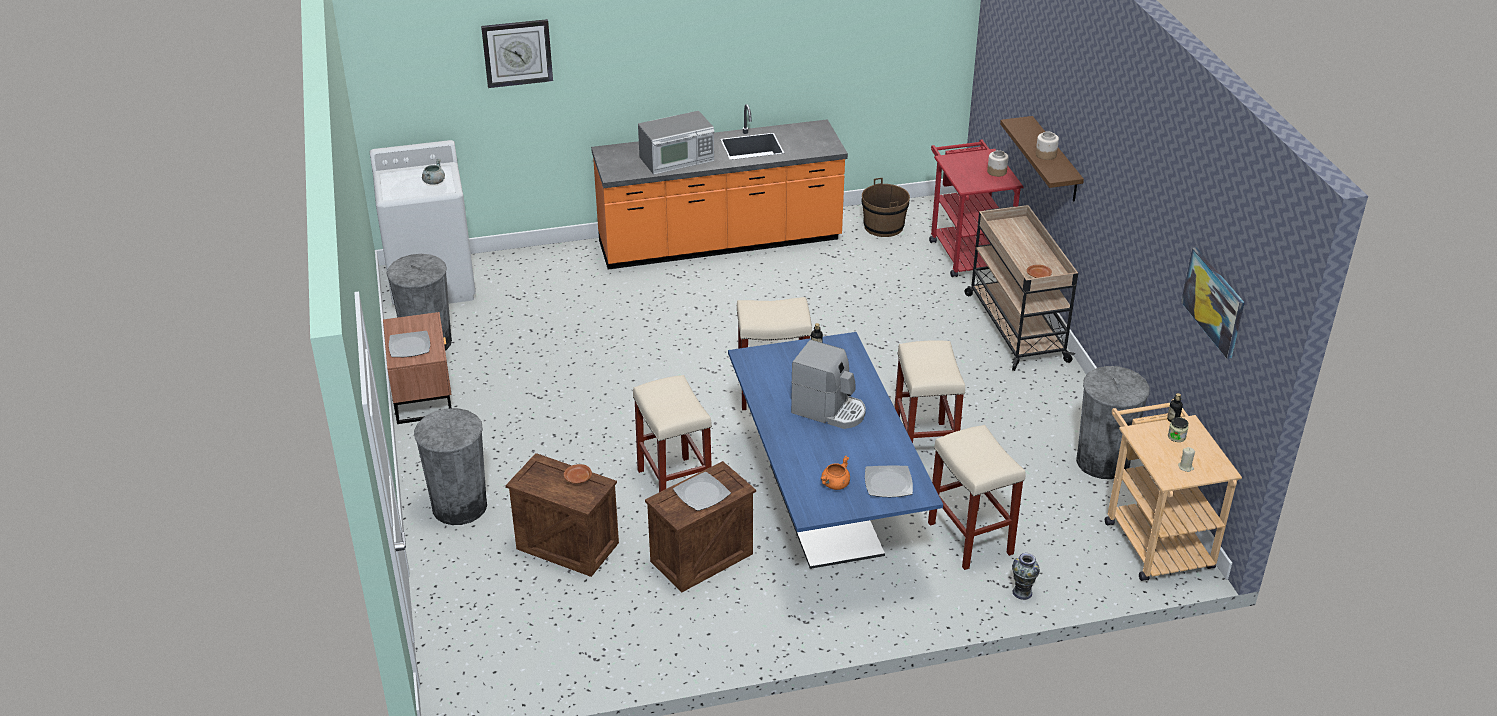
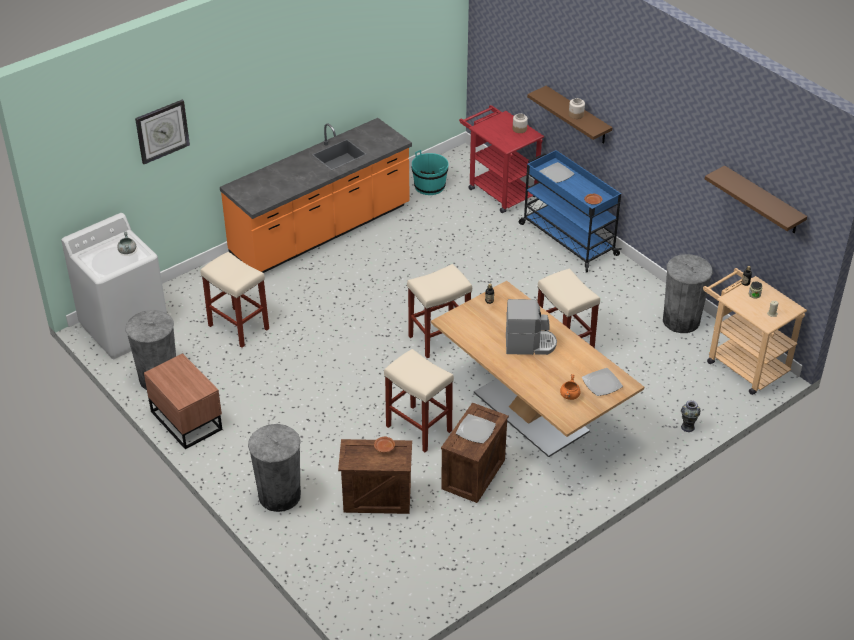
camera: 25 degrees left, 5 degrees up
(409, 346) = (181, 387): plate -> plate (556, 174)
(677, 159) = (293, 180): microwave -> none
(825, 510) = (530, 412): blue dining table -> beige dining table
(883, 227) = (429, 186): brown bucket -> turquoise bucket
(971, 539) = (635, 401): beige stool -> beige stool (239, 327)
(1015, 326) = (567, 239): beige cart -> blue cart
(1214, 302) = (763, 201): picture -> brown shelf

